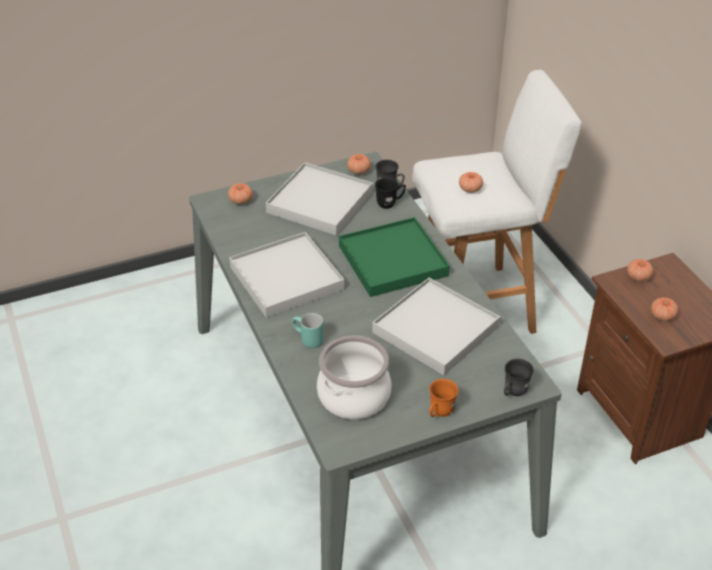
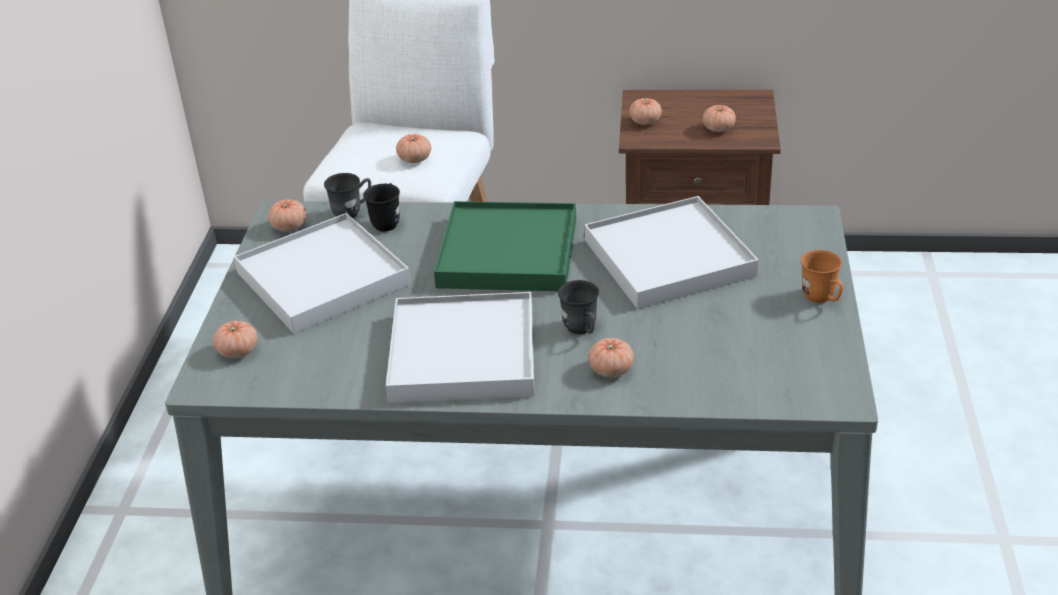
camera: 60 degrees left, 5 degrees down
(307, 340) = (611, 370): turquoise mug -> tomato
(354, 396) = (752, 358): cooking pot -> none
(513, 392) = (818, 236): grey mug -> grey mug (582, 330)

